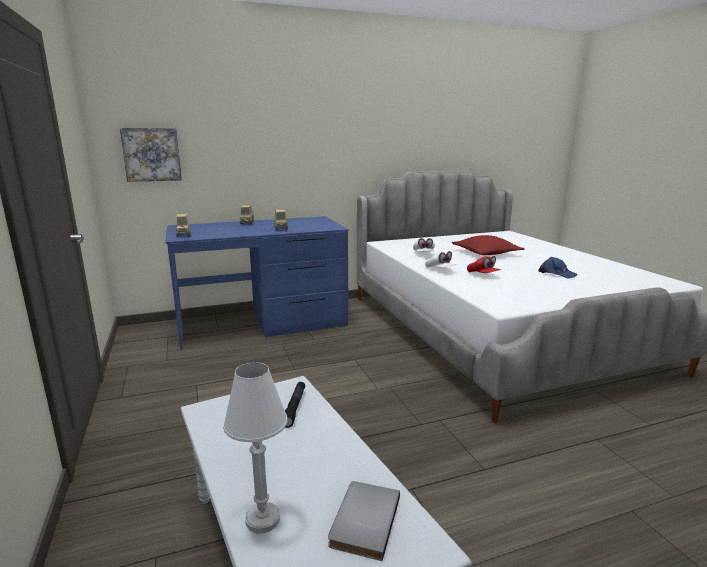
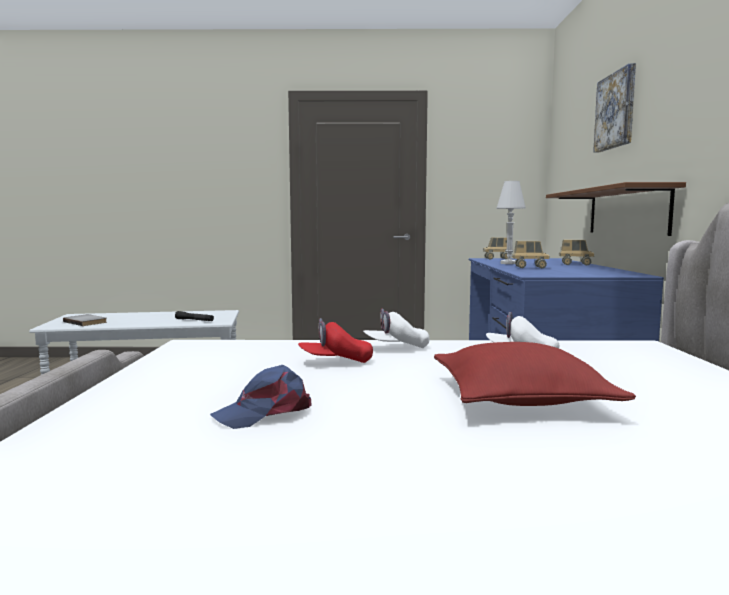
camera: 110 degrees right, 10 degrees down
(151, 154) = (566, 177): picture -> picture (616, 111)
(262, 519) = (123, 314): white table lamp -> white table lamp (508, 263)
(273, 183) = (627, 211): none -> brown shelf

